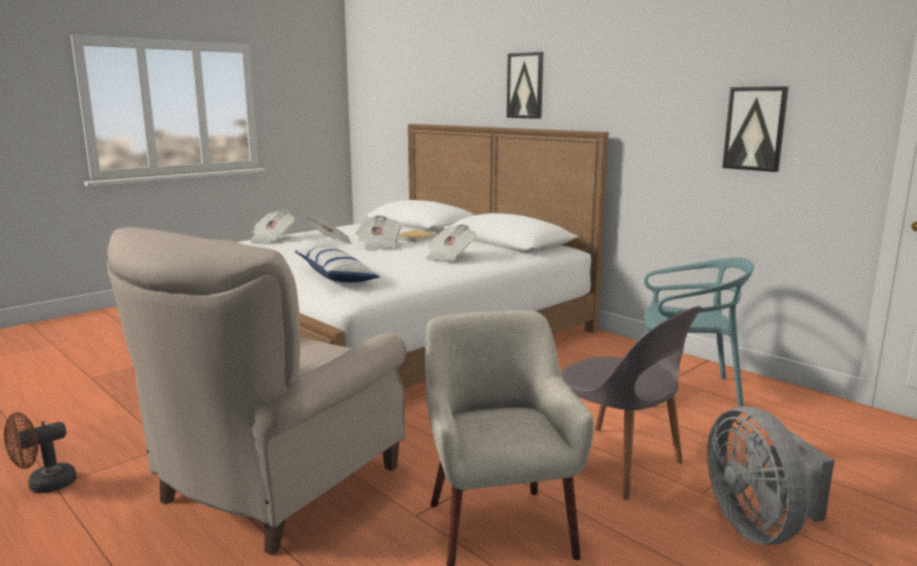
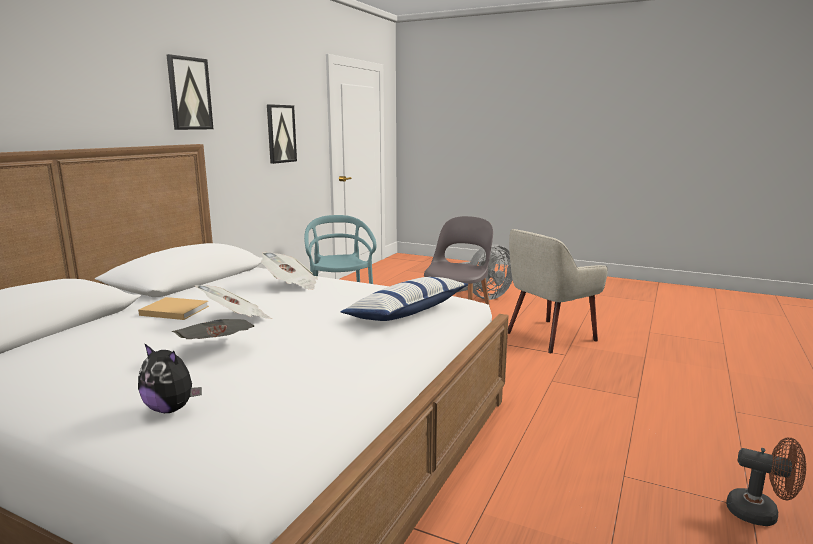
camera: 110 degrees left, 0 degrees up
(271, 239) = (171, 409): newspaper -> plush toy
(274, 488) = (602, 401): beige armchair -> none
(525, 85) = (75, 91): picture -> picture (189, 93)

